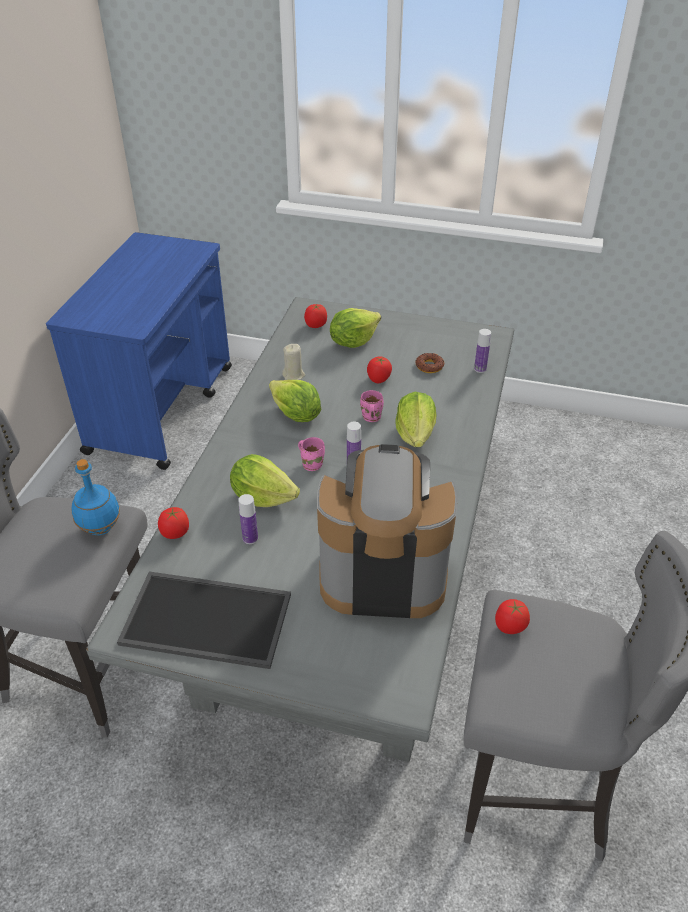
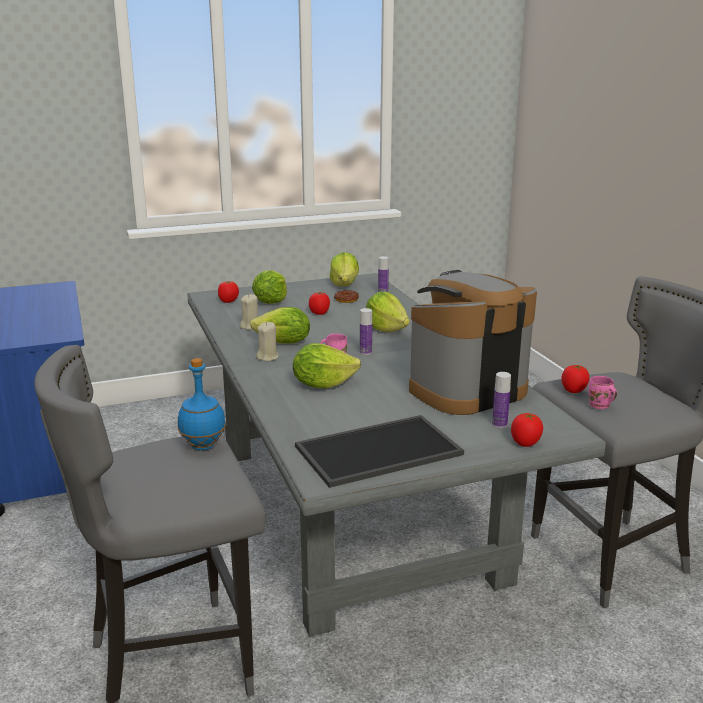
camera: 35 degrees left, 20 degrees down
(175, 533) = (281, 421): tomato -> tomato (525, 443)
(250, 538) = (346, 405): bottle -> bottle (499, 424)
(260, 431) = (268, 357): none -> beige candle
(370, 418) = (342, 330): pink mug -> pink mug (599, 406)
(456, 338) = (344, 284): none -> lettuce

